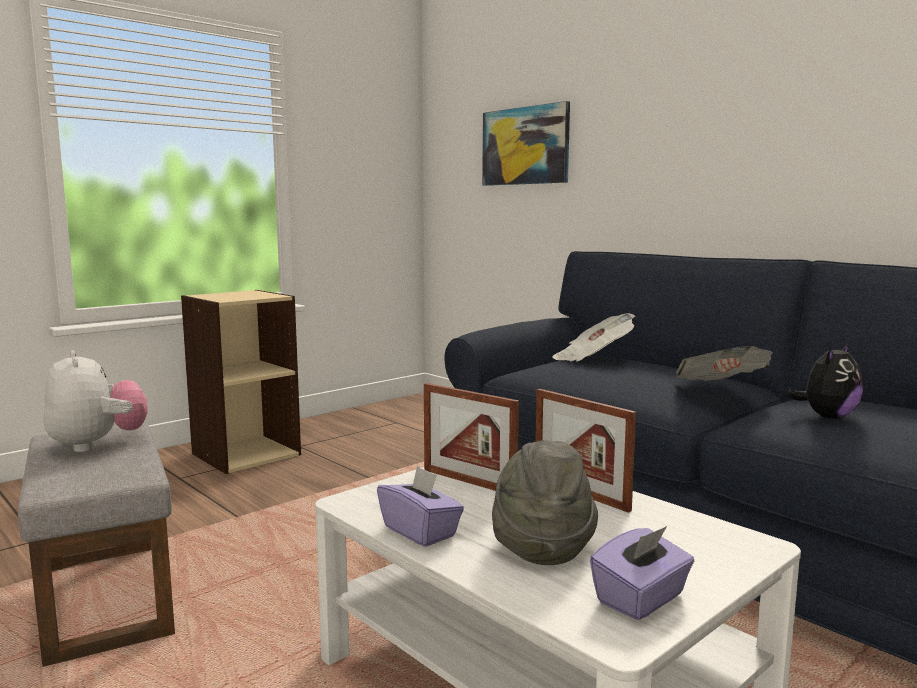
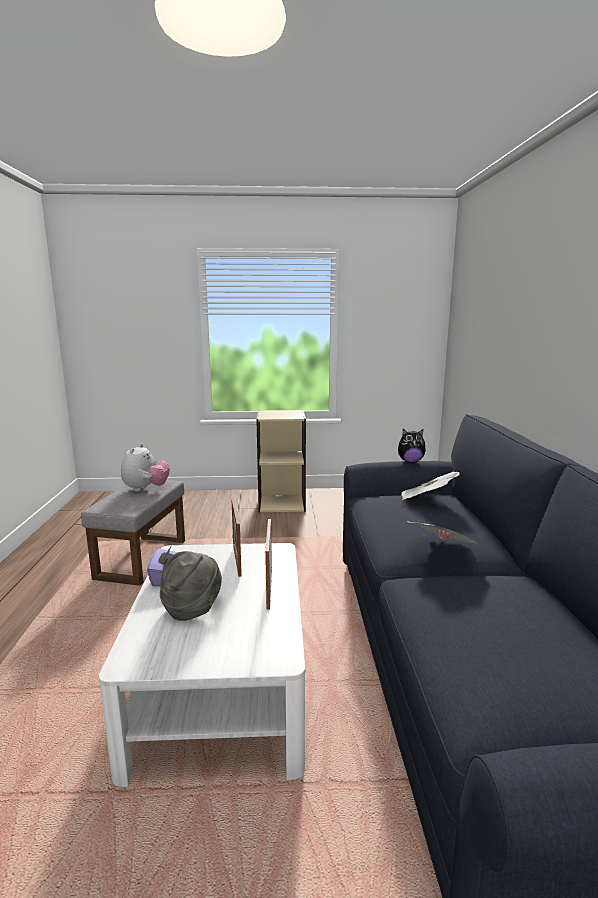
camera: 40 degrees right, 5 degrees up
(525, 146) = (488, 322): picture -> none
(641, 599) = (170, 654): purple tissue box -> none
(827, 417) = (457, 598): plush toy -> plush toy (410, 461)

